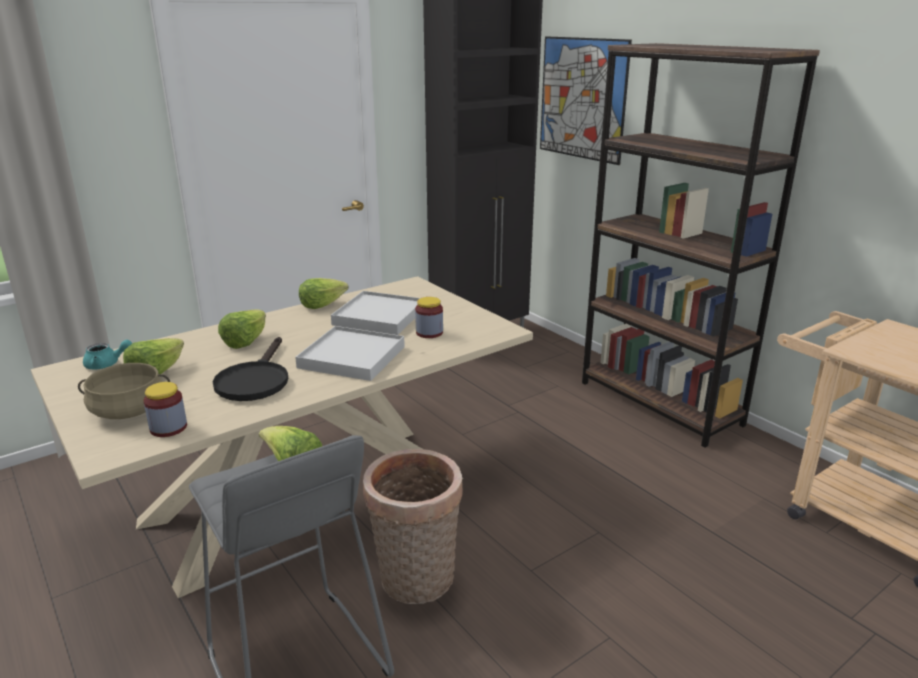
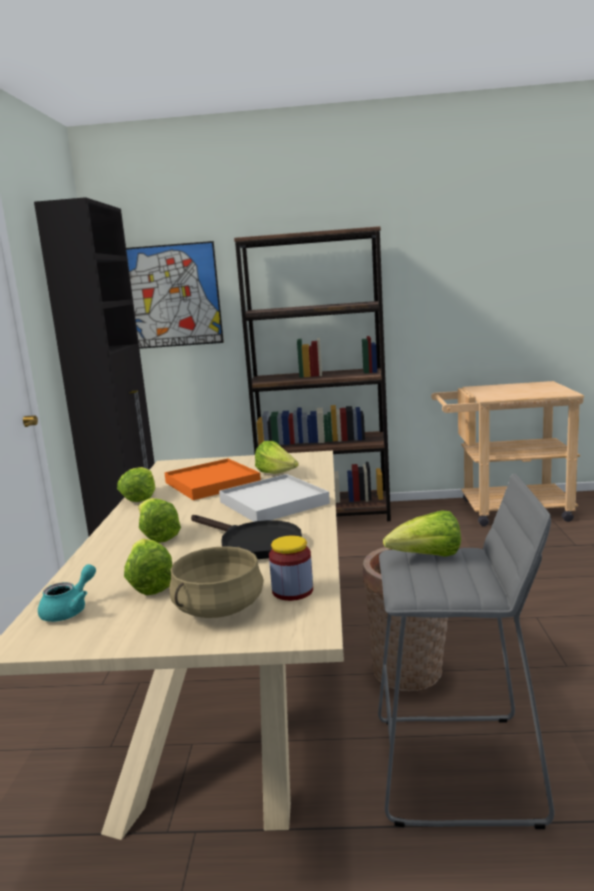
camera: 50 degrees left, 10 degrees down
(379, 317) = (212, 483): white tray -> orange tray
(429, 333) = (277, 474): jar -> lettuce

